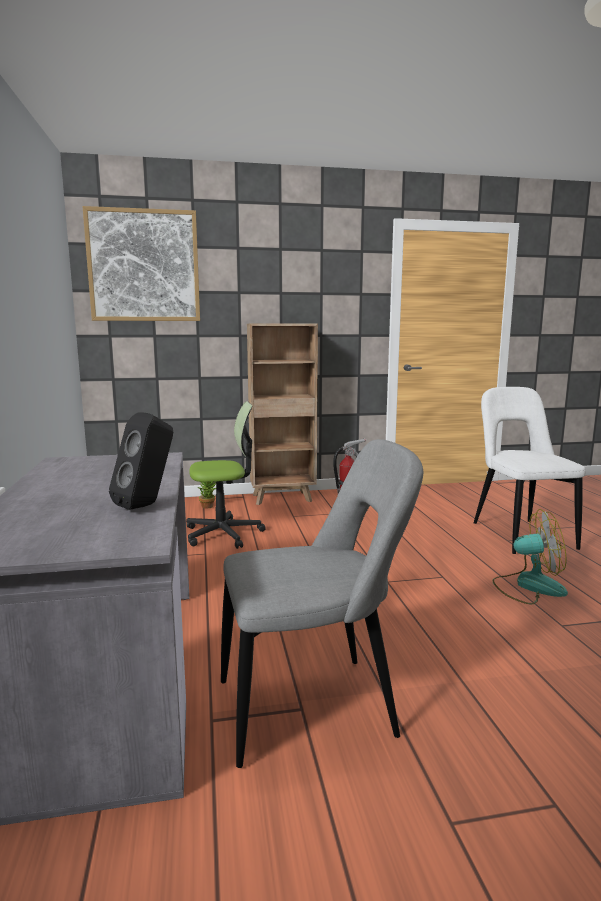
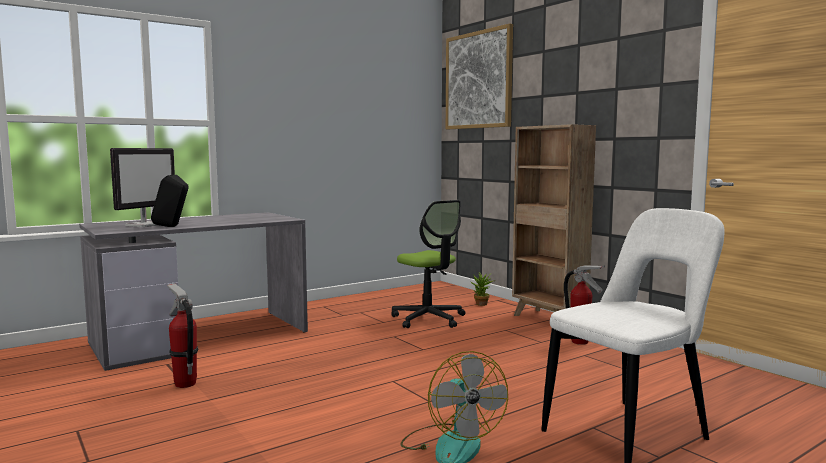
camera: 65 degrees right, 5 degrees down
(78, 520) = (145, 225): none -> monitor
(314, 707) = (185, 384): grey chair -> fire extinguisher

